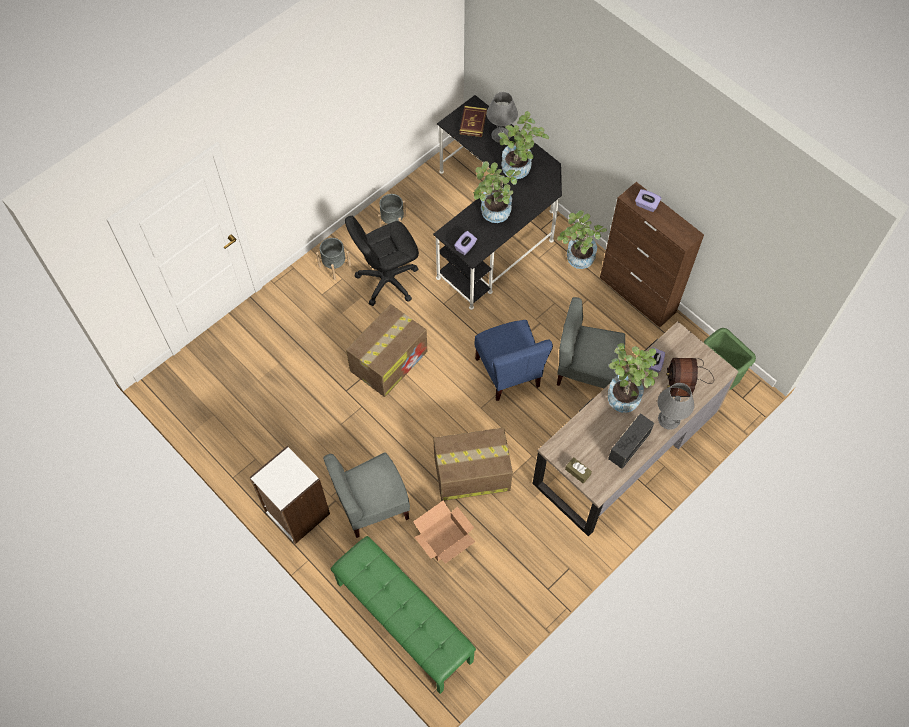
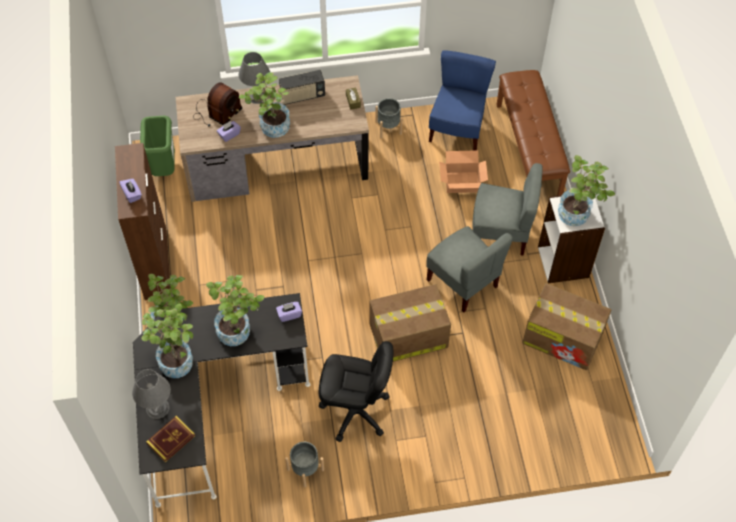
camera: 145 degrees left, 5 degrees down
(281, 476) = (578, 215): none -> potted plant
(335, 266) = (394, 458): grey planter -> grey planter (388, 128)
(403, 622) = (529, 150): green bench -> brown bench
(470, 473) = (408, 212): cardboard box -> cardboard box (563, 338)
(509, 372) = (316, 266): blue chair -> blue chair (457, 129)
(586, 371) = (255, 230): grey chair -> grey chair (463, 283)

